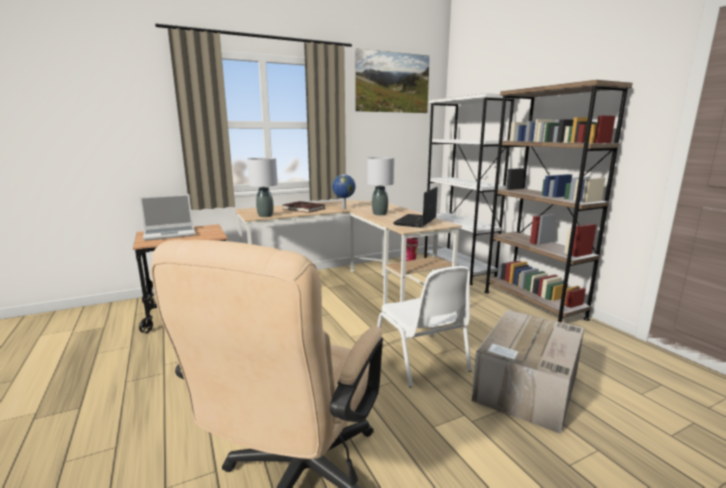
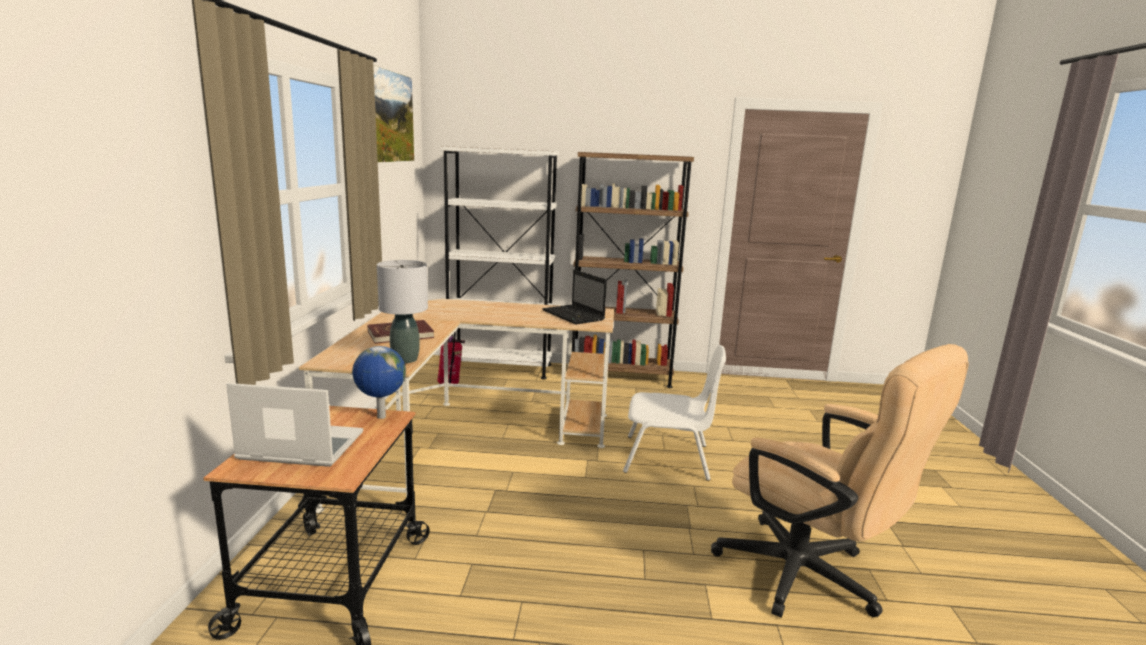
camera: 60 degrees left, 0 degrees up
(170, 234) = (299, 447): laptop -> laptop turned 90 degrees counterclockwise
(343, 208) = (443, 320): globe -> globe (381, 417)
(380, 214) = (510, 316): grey table lamp -> none
(526, 387) = (742, 436): cardboard box -> none

